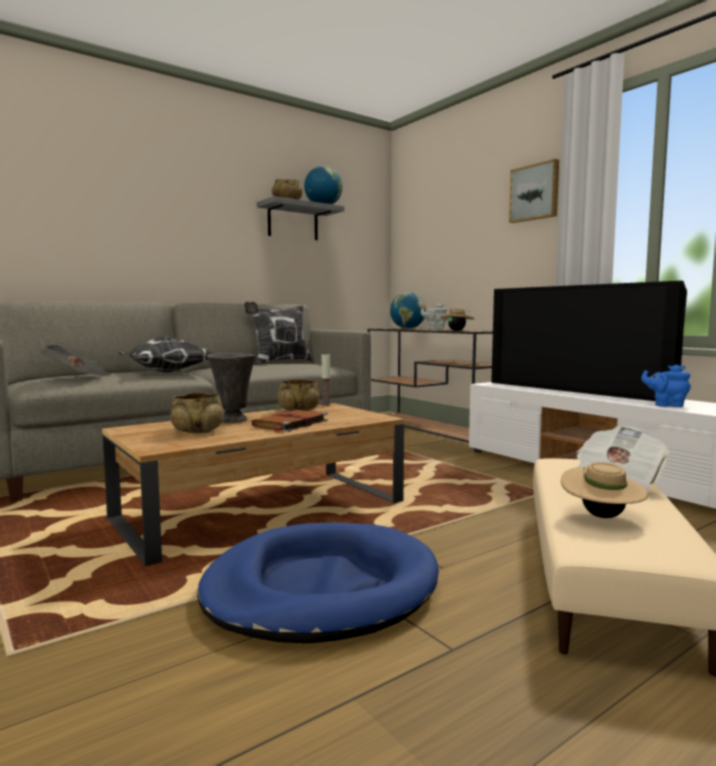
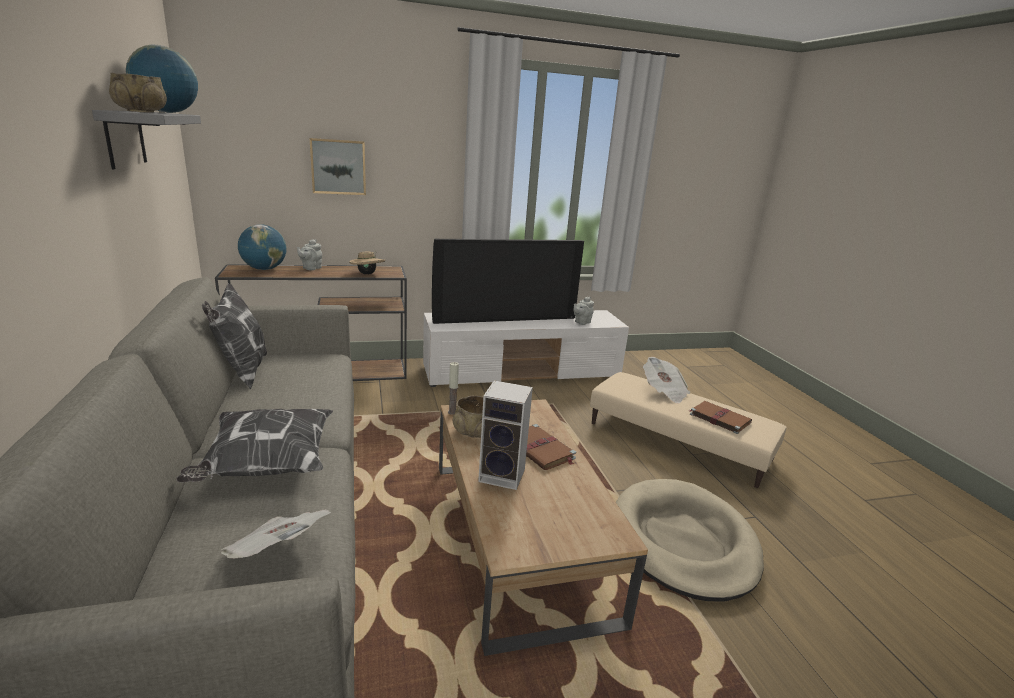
camera: 70 degrees left, 15 degrees up
(198, 431) = (550, 504): beige bowl -> none
(233, 420) = (504, 475): grey vase -> speaker
(320, 588) = (683, 542): blue dog bed -> beige dog bed
(535, 192) = (425, 134): picture -> picture (338, 167)
(601, 516) = (718, 418): beige hat -> brown book
(666, 405) = (581, 322): blue teapot -> grey teapot

